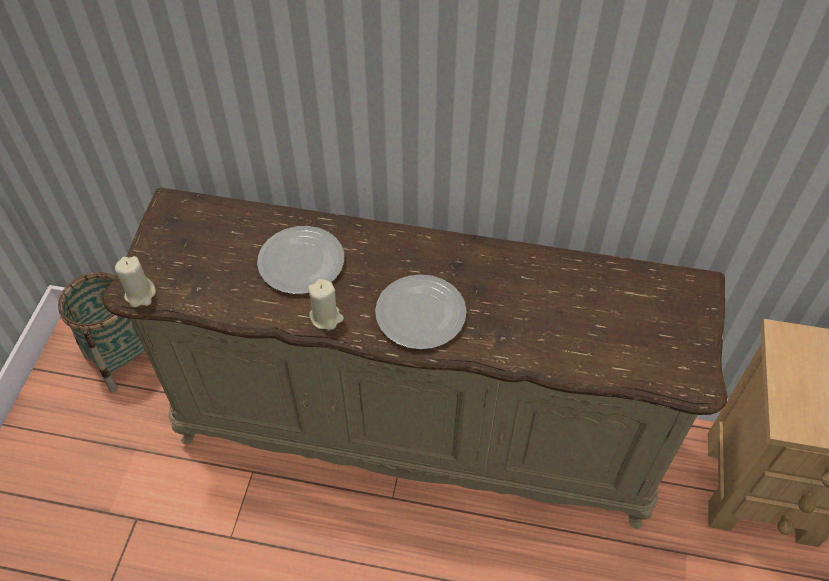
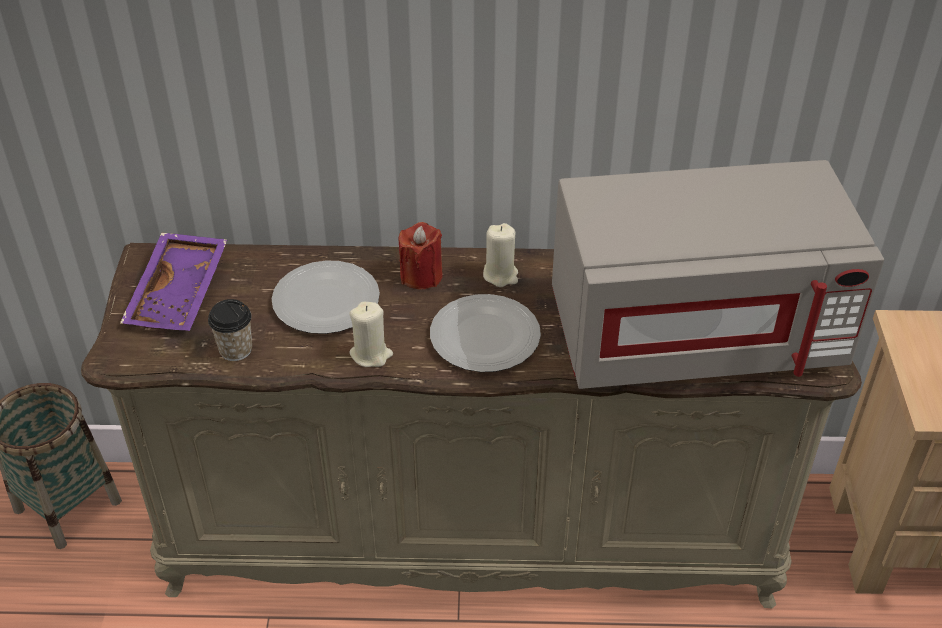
camera: 10 degrees left, 10 degrees down
(140, 294) = (131, 359): beige candle -> beige candle (500, 275)
(190, 240) = (181, 294): none -> purple tray
(221, 297) = (236, 350): none -> cup
(382, 249) = (421, 276): none -> red candle
(594, 336) = (694, 334): none -> grey microwave

